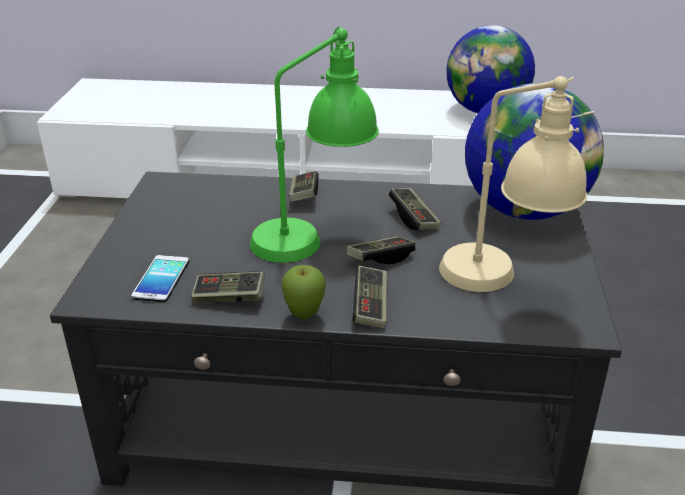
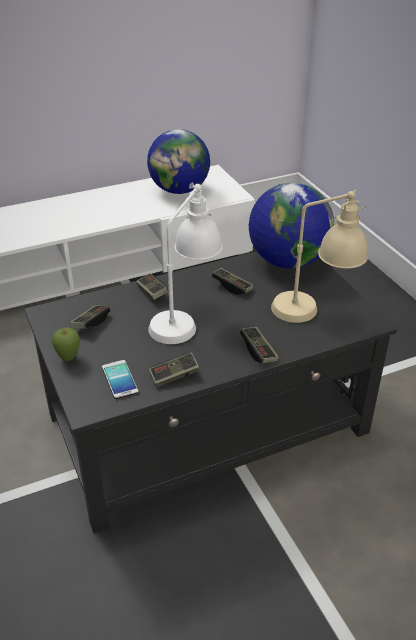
camera: 30 degrees left, 5 degrees up
(304, 315) = (228, 370): apple -> apple (68, 358)
(314, 236) = (185, 318): green table lamp -> white table lamp
(380, 258) = (237, 319): game controller -> game controller (90, 323)

